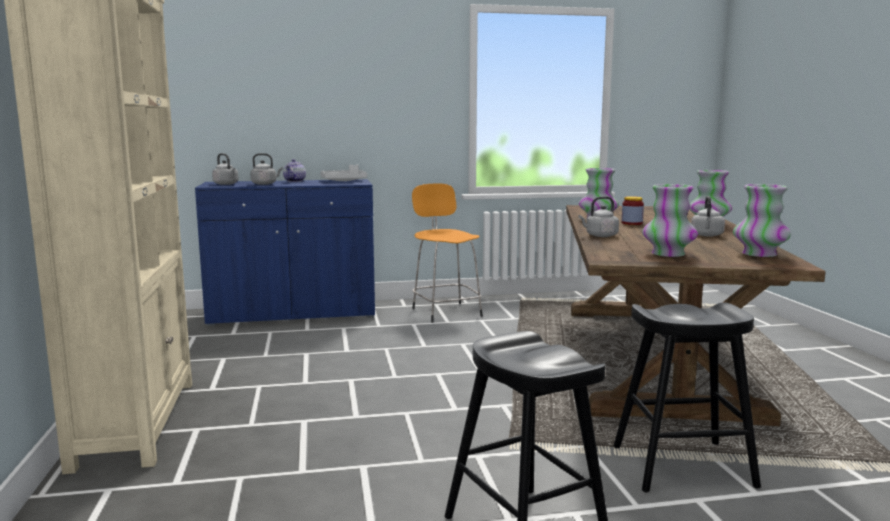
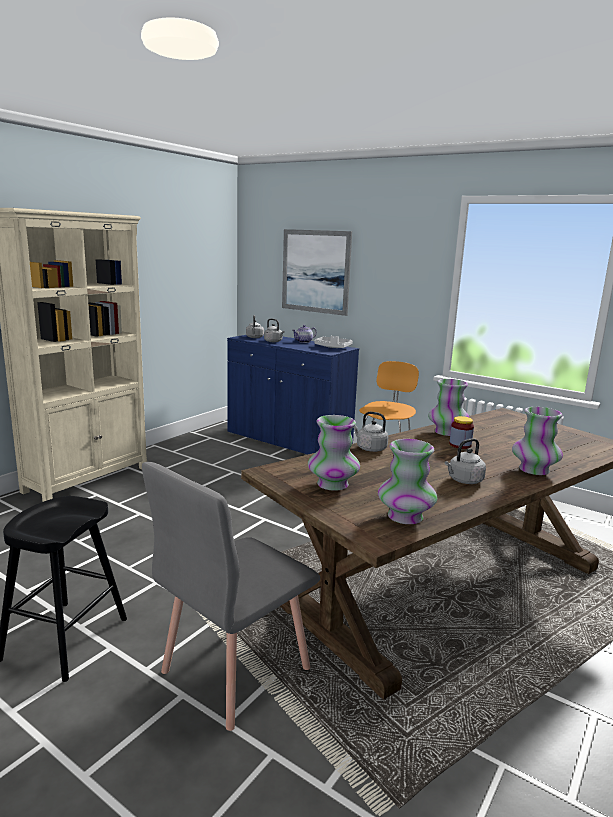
camera: 45 degrees right, 5 degrees up
(292, 92) = (315, 271): none -> picture
(683, 466) = (234, 670): black stool -> grey chair

